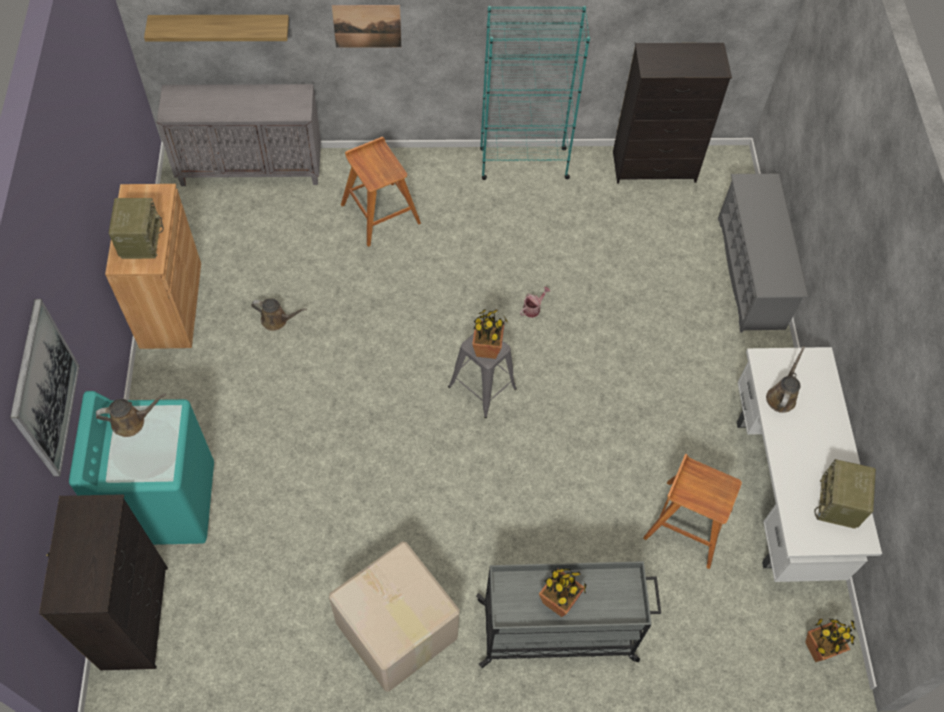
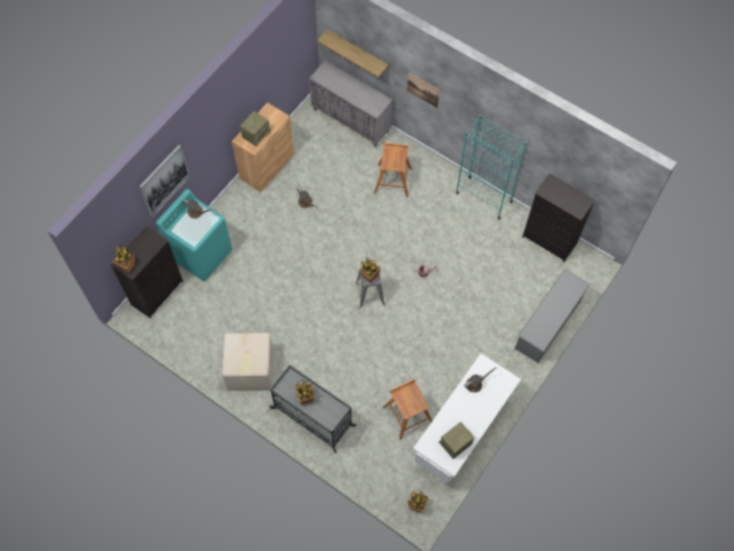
camera: 40 degrees right, 5 degrees up
(76, 593) = (126, 266): none -> potted plant

